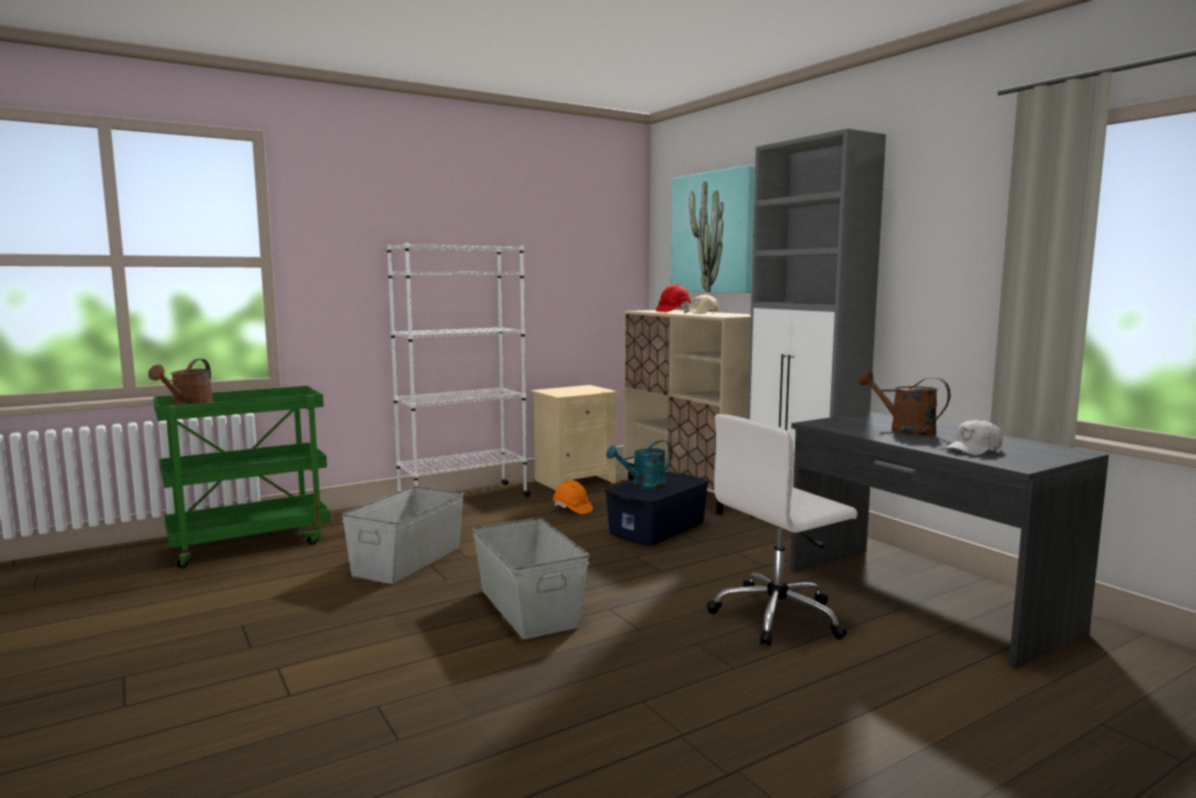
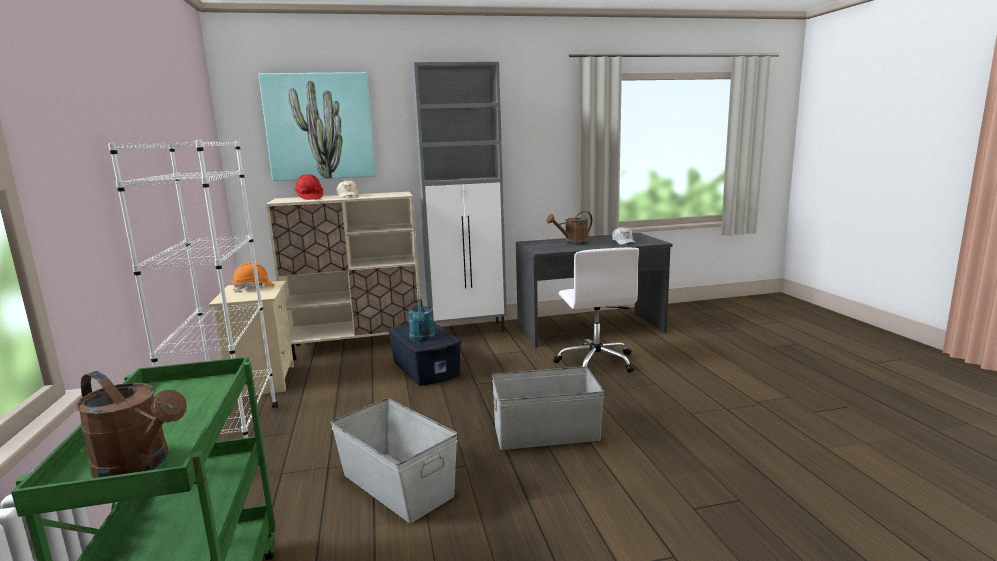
camera: 70 degrees left, 5 degrees up
(572, 509) = (341, 392): orange hard hat -> orange hard hat (254, 288)

